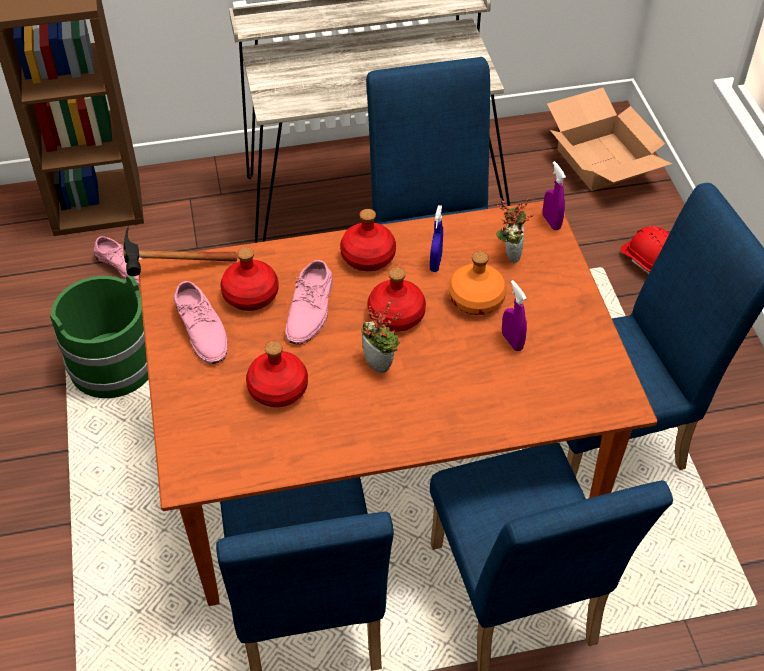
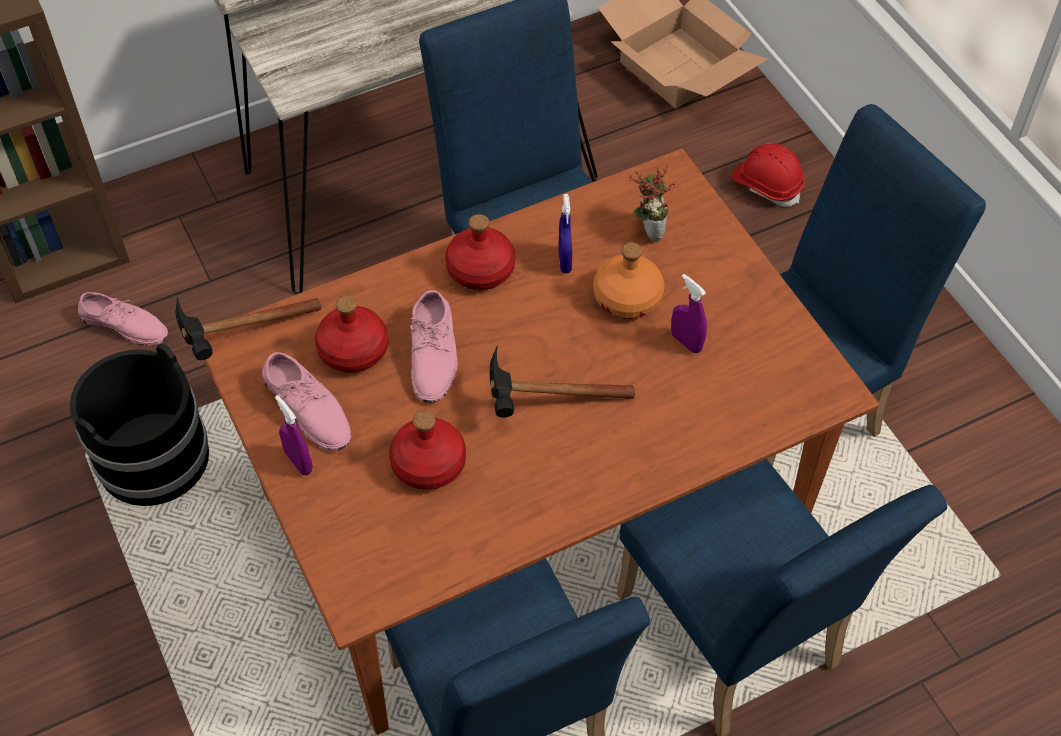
camera: 15 degrees left, 5 degrees up
(113, 365) = (154, 458): green bucket -> black bucket
(381, 364) = (542, 404): potted plant -> hammer
(395, 315) = (539, 339): red bottle -> none
(551, 222) = (684, 180): purple spray bottle -> purple spray bottle (299, 462)

